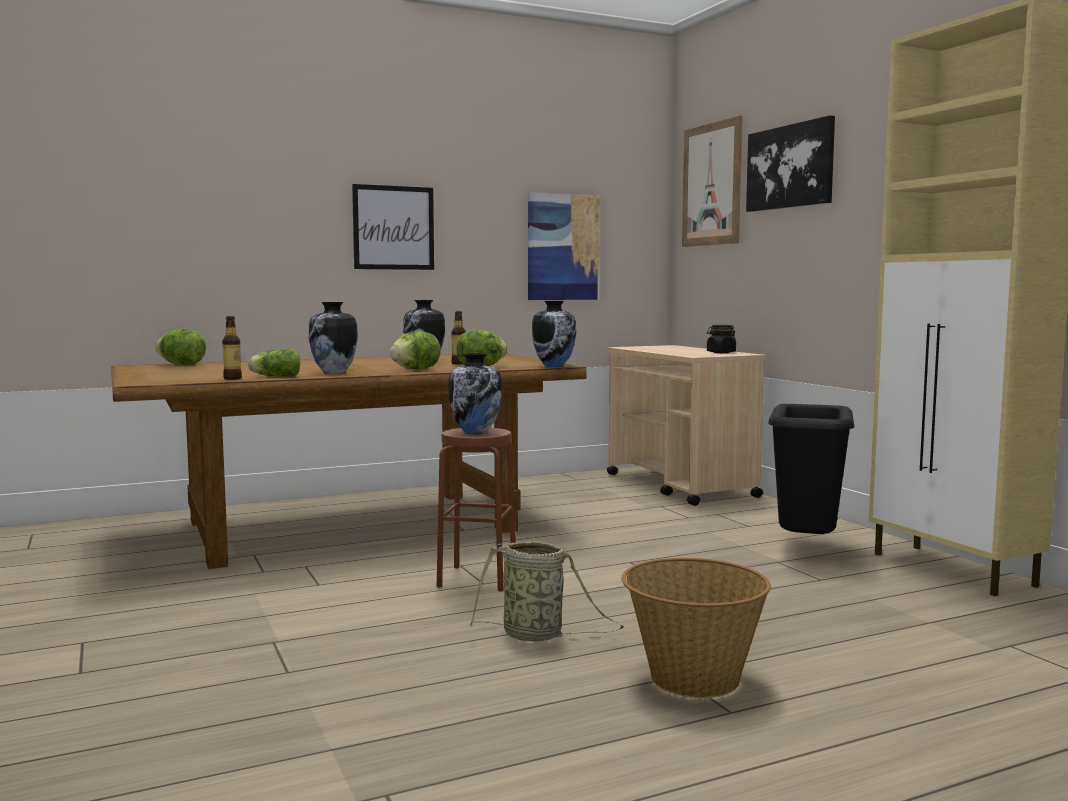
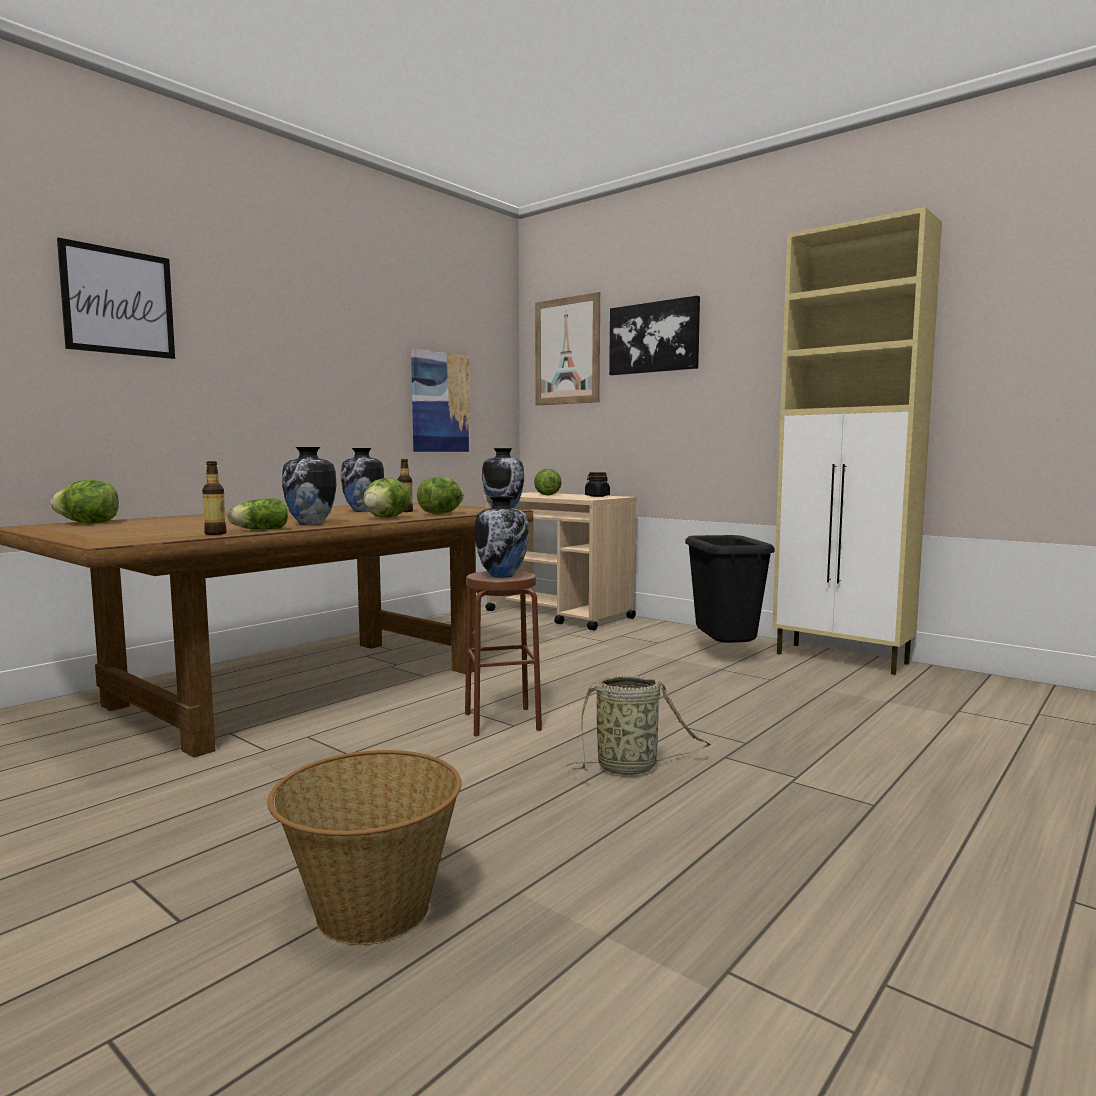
camera: 25 degrees left, 0 degrees up
(393, 228) = (293, 376): picture -> picture (118, 302)
(671, 349) = (547, 495): none -> lettuce
(692, 678) = (806, 781): basket -> basket (371, 910)

